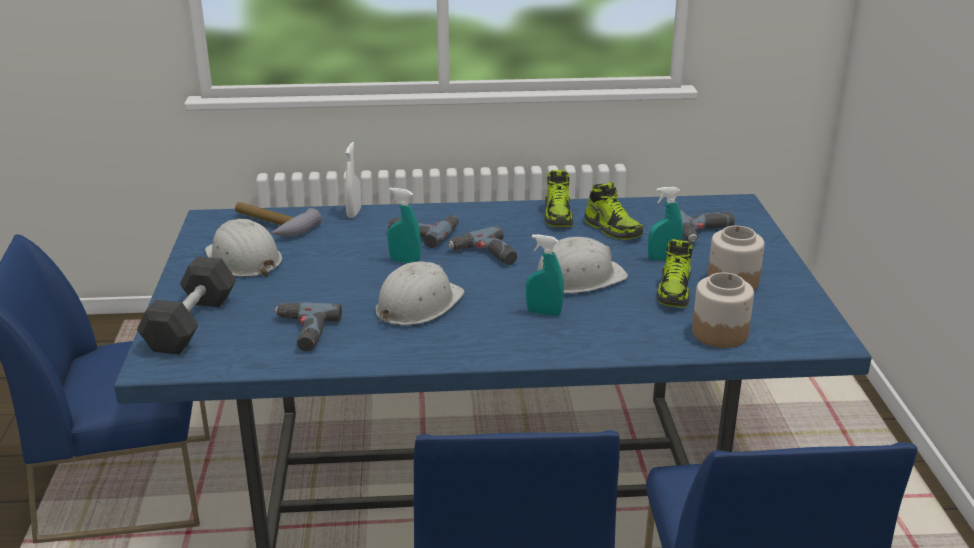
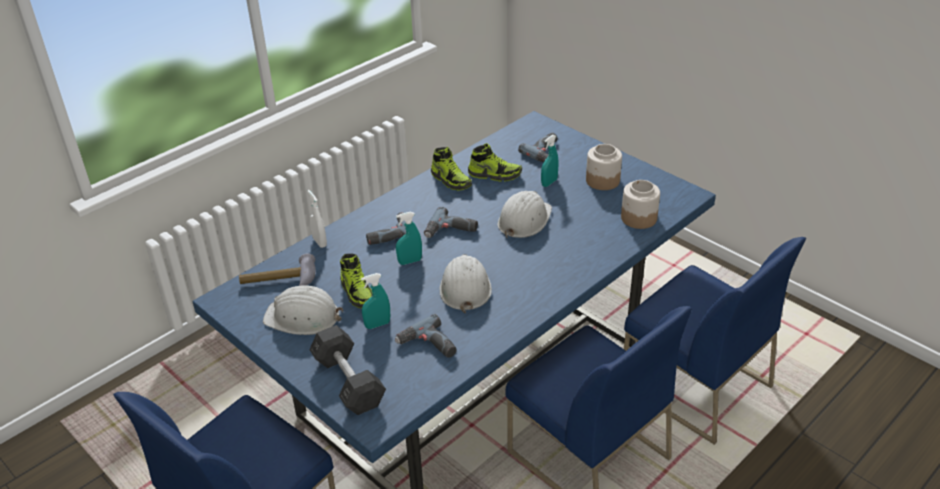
camera: 40 degrees left, 10 degrees up
(544, 313) = (539, 254): turquoise spray bottle -> turquoise spray bottle (377, 324)
(674, 292) = (584, 203): shoe -> shoe (358, 293)

